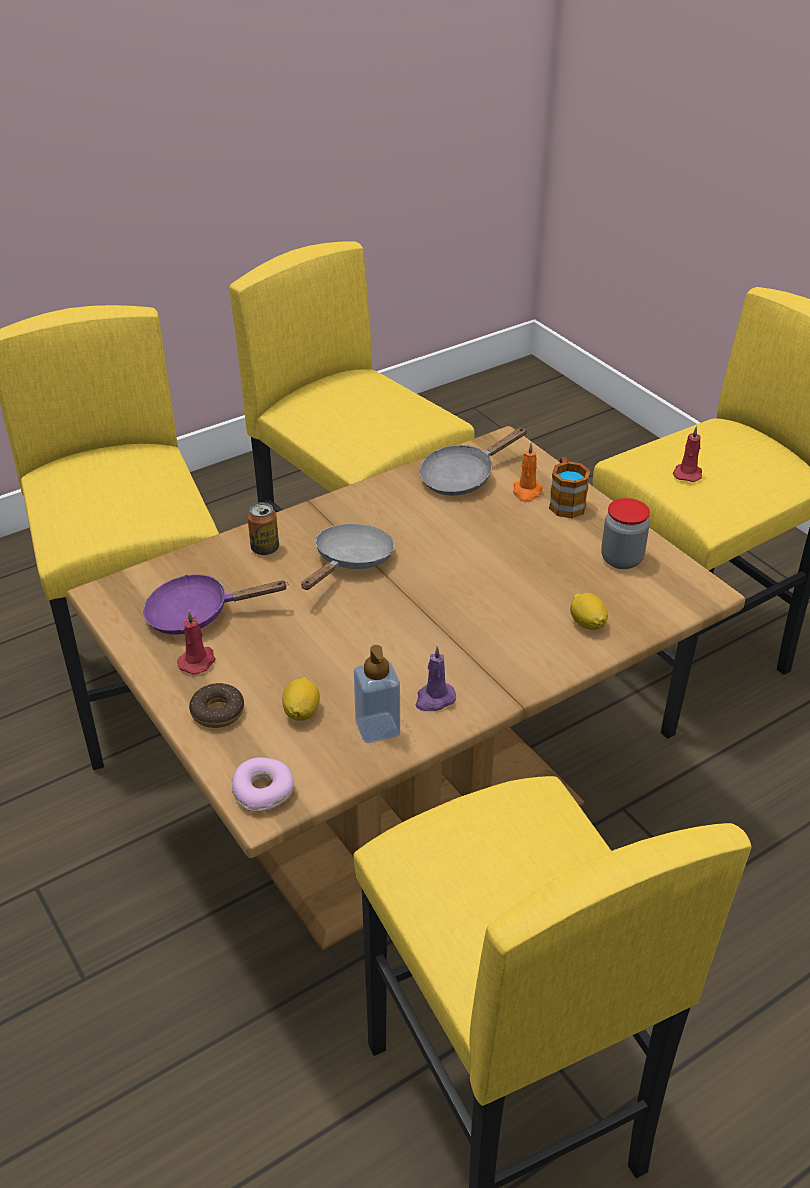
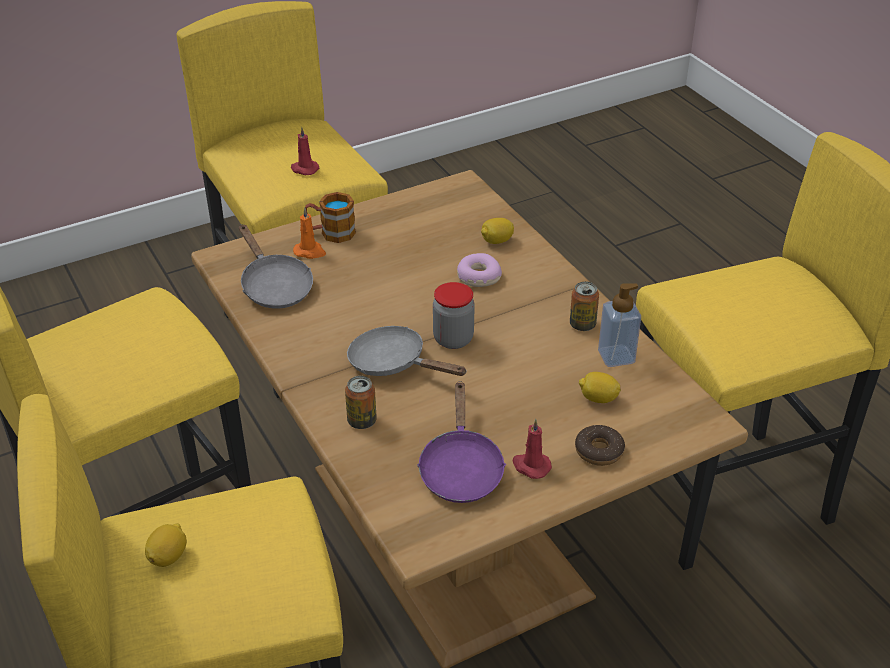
camera: 85 degrees left, 0 degrees up
(114, 470) = (168, 556): none -> lemon
(263, 791) = (690, 422): donut -> donut (478, 277)
(434, 699) = (582, 324): purple candle -> can
(621, 559) = (418, 215): jar -> jar (453, 339)

